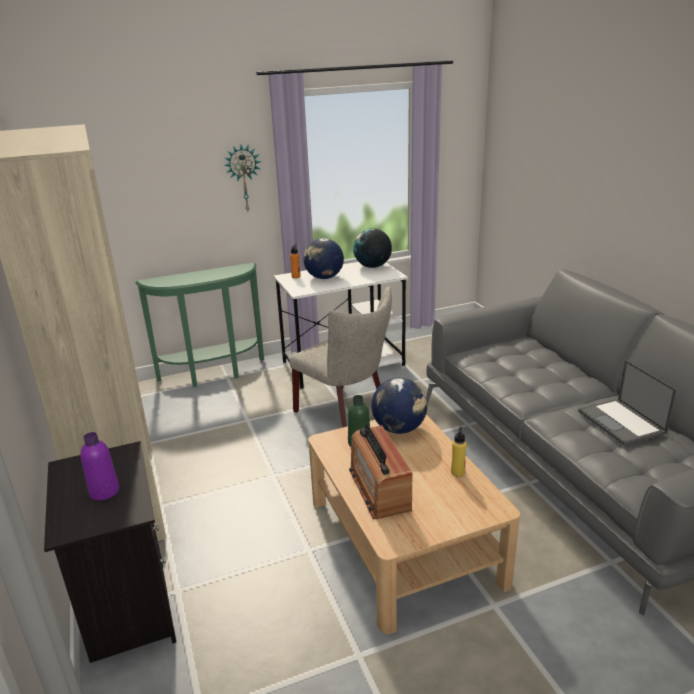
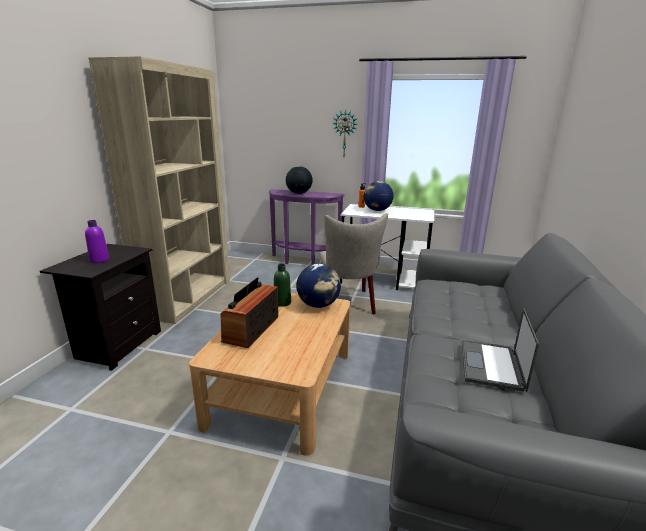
camera: 35 degrees right, 5 degrees down
(214, 374) = (303, 261): green console table -> purple console table
(373, 266) = (420, 212): globe -> globe (299, 193)
(457, 472) = (313, 342): yellow bottle -> none

